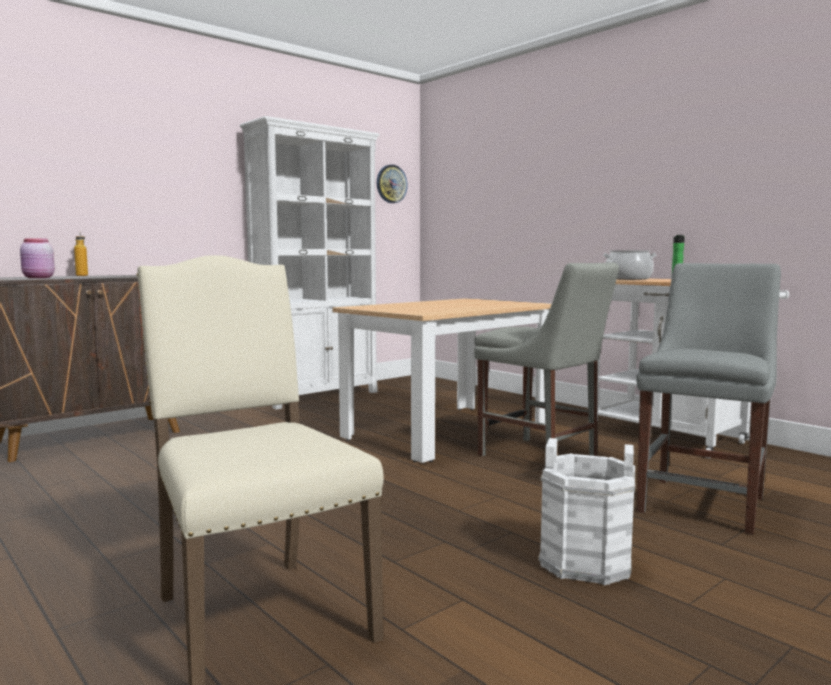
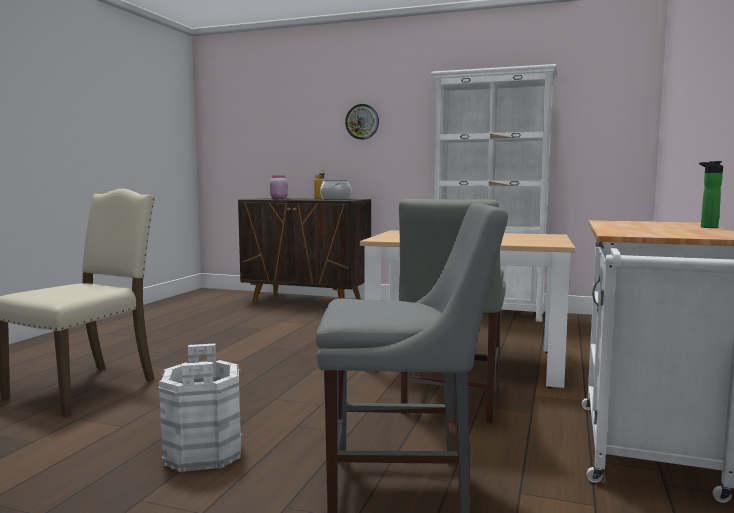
camera: 60 degrees right, 0 degrees up
(391, 184) = (613, 110): wall clock -> wall clock (362, 122)
(628, 279) = (642, 223): cooking pot -> cooking pot (336, 199)

